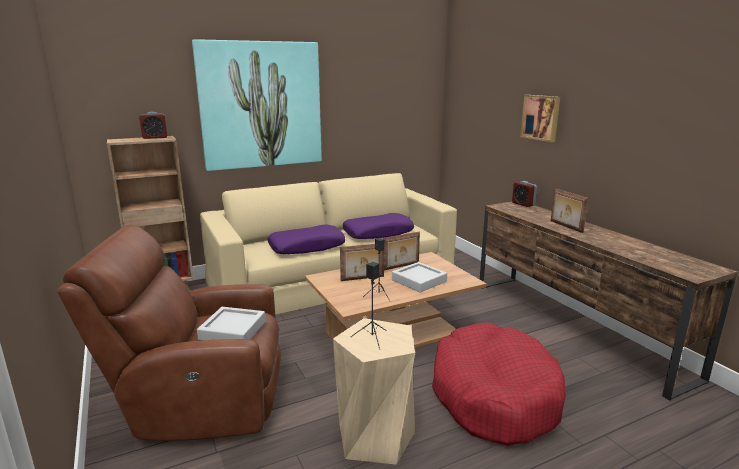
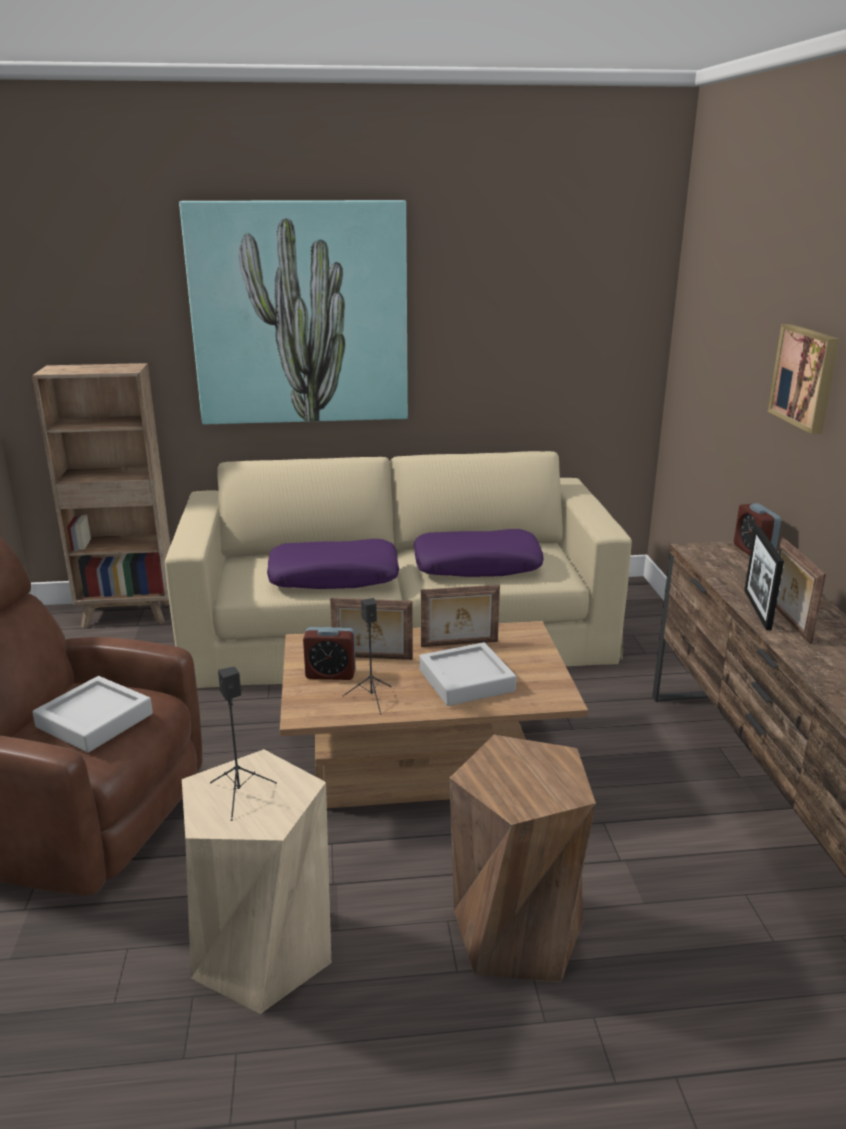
camera: 20 degrees right, 5 degrees up
(155, 137) = (114, 367): alarm clock -> alarm clock (330, 674)
(493, 395) = (517, 931): red dog bed -> brown stool
(548, 224) = (757, 609): none -> picture frame

